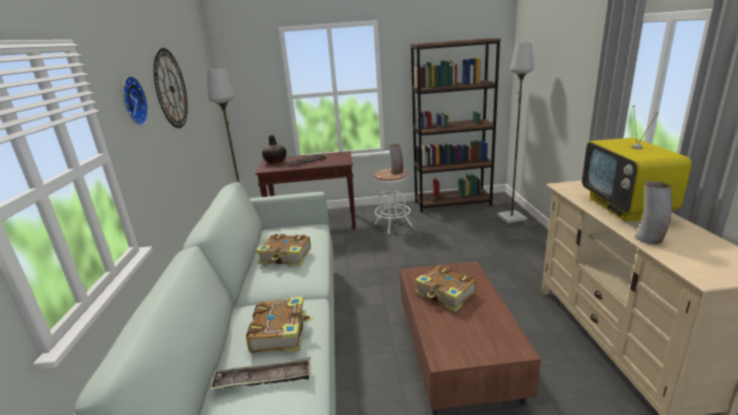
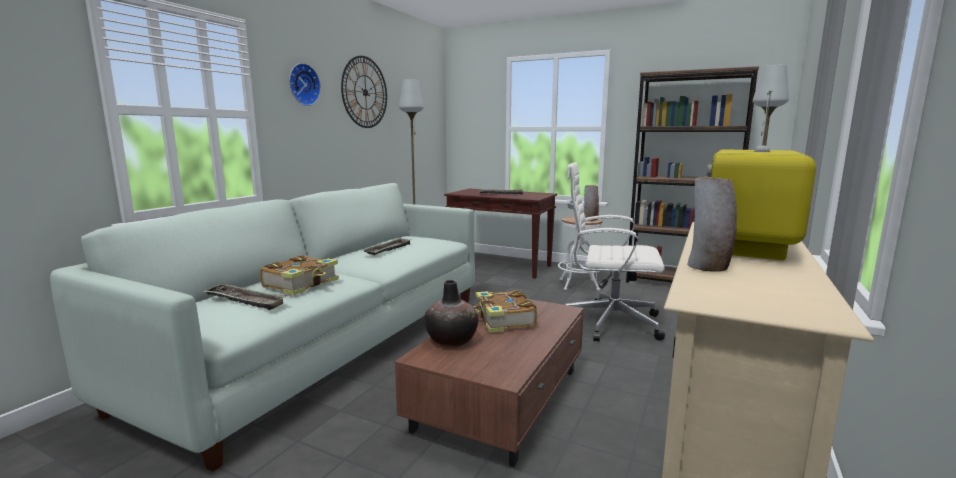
camera: 30 degrees right, 10 degrees down
(276, 162) = (474, 191): vase -> vase (451, 341)
(286, 257) = (388, 250): book -> tray
(448, 254) = (608, 322): none -> white office chair

